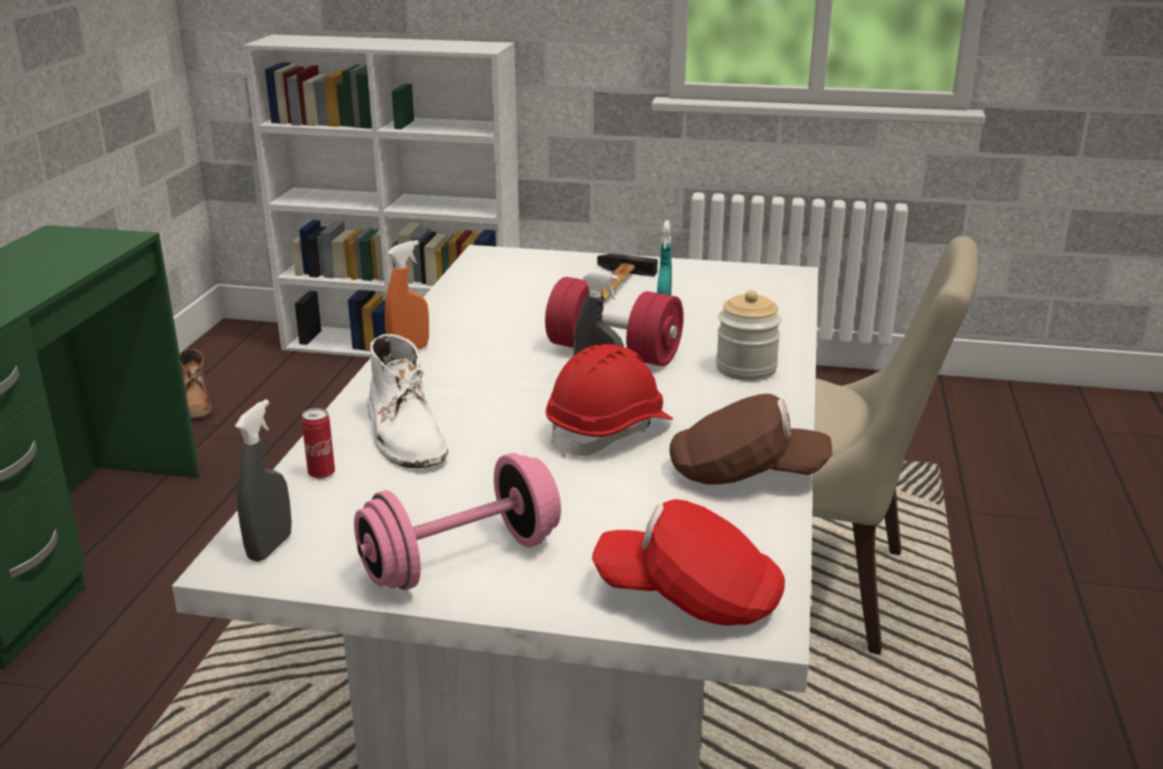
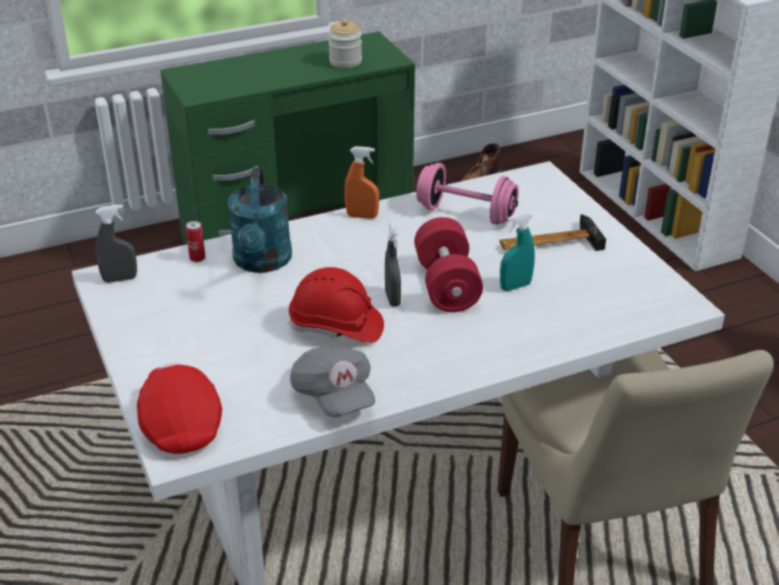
camera: 55 degrees right, 10 degrees up
(405, 434) = (262, 262): white boot -> turquoise watering can
(461, 560) = (155, 337): pink dumbbell -> pink dumbbell (466, 214)
(745, 474) = (333, 396): brown cap -> grey cap
(746, 368) = (485, 345): jar -> jar (345, 62)

